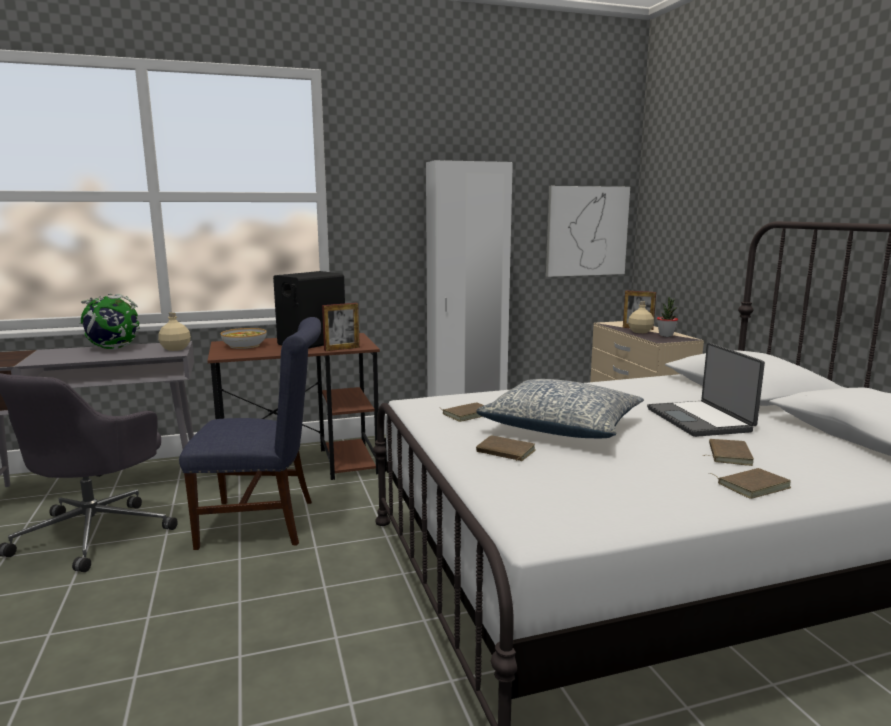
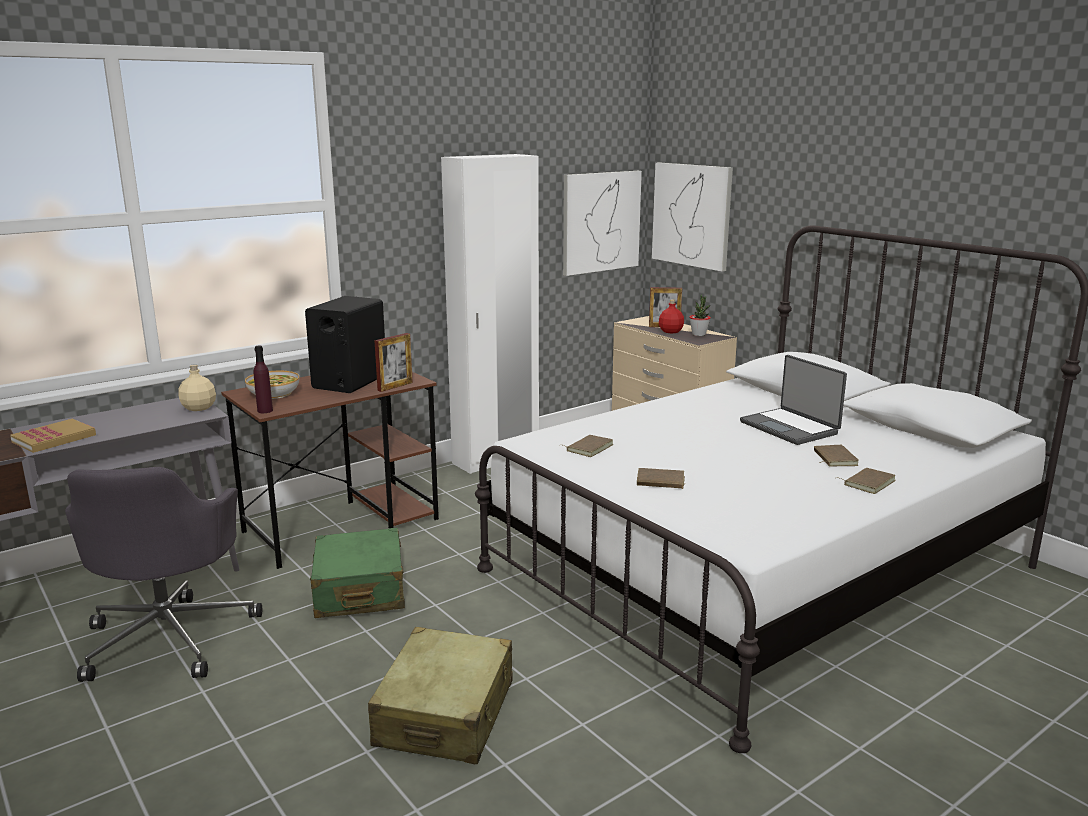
camera: 20 degrees left, 5 degrees up
(50, 358) = (54, 438): none -> book
(113, 348) = (115, 416): globe -> none
(219, 355) = (265, 410): none -> purple bottle
(234, 656) = (445, 714): none -> beige suitcase
(266, 522) = (359, 590): blue chair -> green suitcase
(562, 427) = (684, 450): pillow -> none
(640, 332) = (670, 331): beige bottle -> red bottle
(671, 224) = (692, 215): none -> picture

